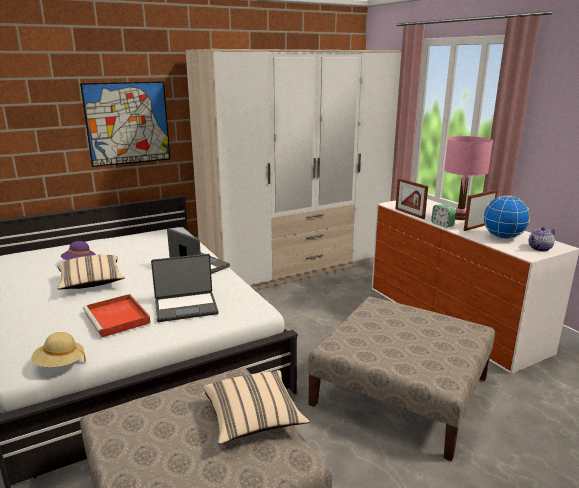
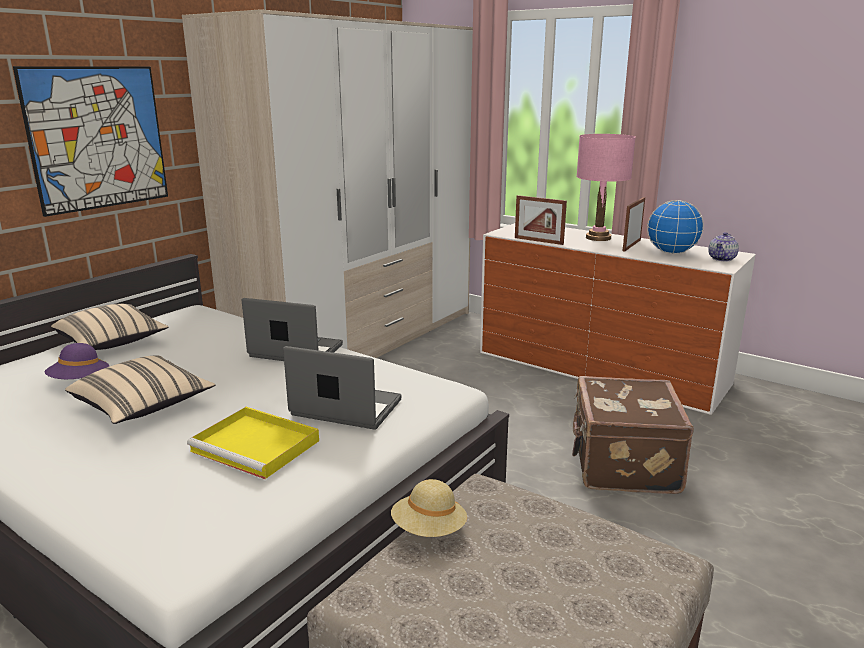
camera: 25 degrees left, 0 degrees up
(60, 364) = (238, 535): beige hat -> beige hat (429, 530)
(118, 318) = (257, 446): red tray -> yellow tray
(186, 307) = (345, 409): laptop -> laptop turned 120 degrees counterclockwise
(253, 419) = (568, 531): beige pillow -> beige pillow (112, 343)
(401, 392) = (622, 464): beige ottoman -> brown suitcase
(442, 225) = (592, 248): alarm clock -> none

